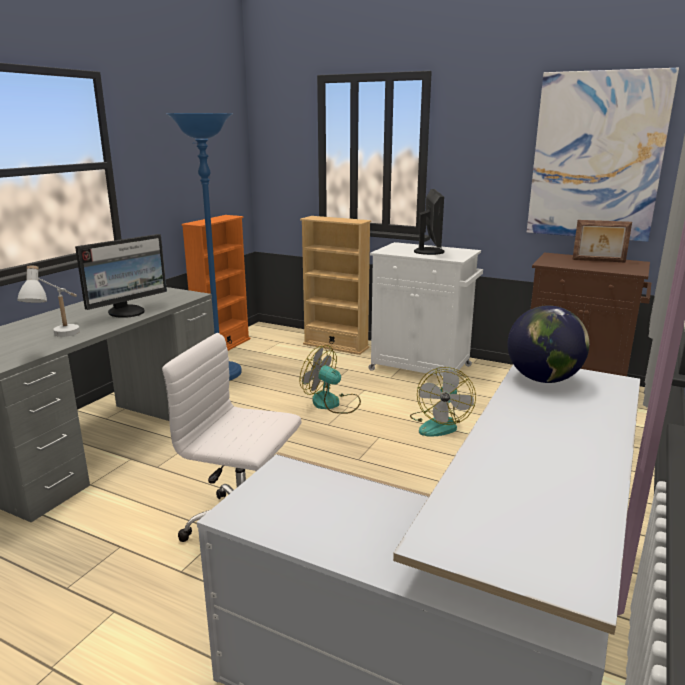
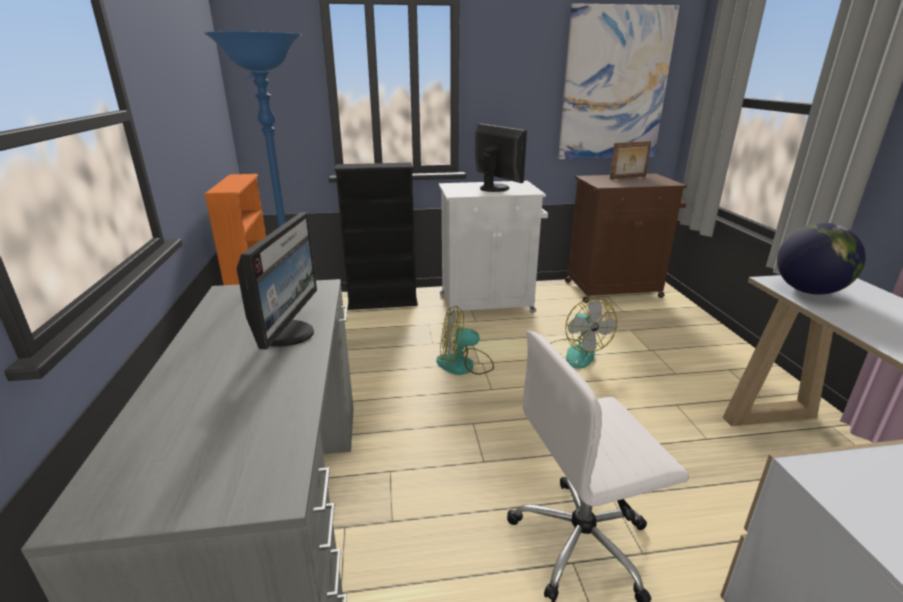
camera: 35 degrees left, 5 degrees up
(60, 338) = (276, 409): white table lamp -> none
(336, 346) = (382, 302): beige bookcase -> black bookcase

